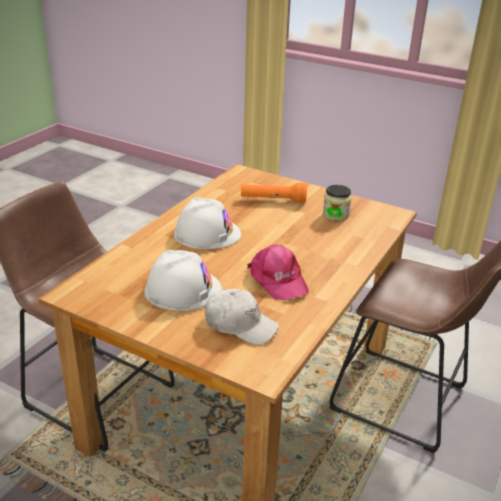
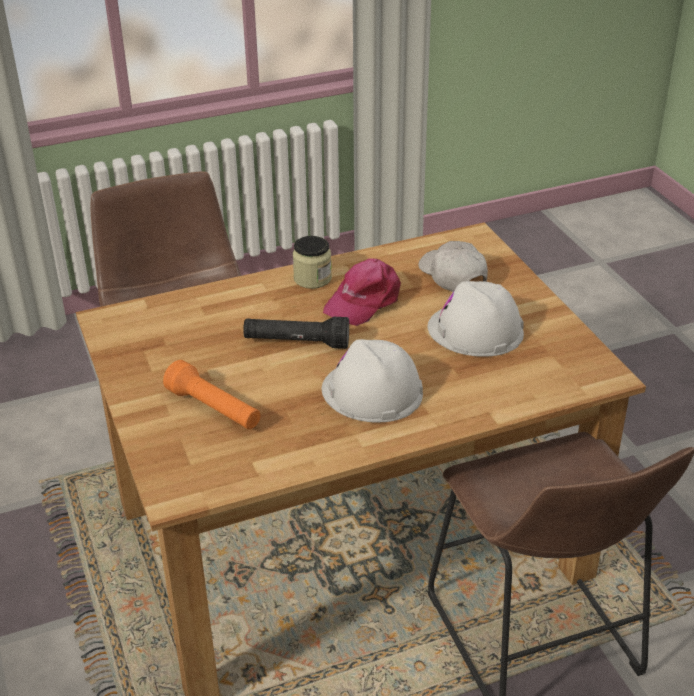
camera: 140 degrees left, 5 degrees up
(277, 280) = (364, 301): pink cap -> pink cap turned 150 degrees counterclockwise
(280, 240) = (296, 343): none -> black flashlight
(335, 215) = (176, 348): jar -> jar (312, 278)

